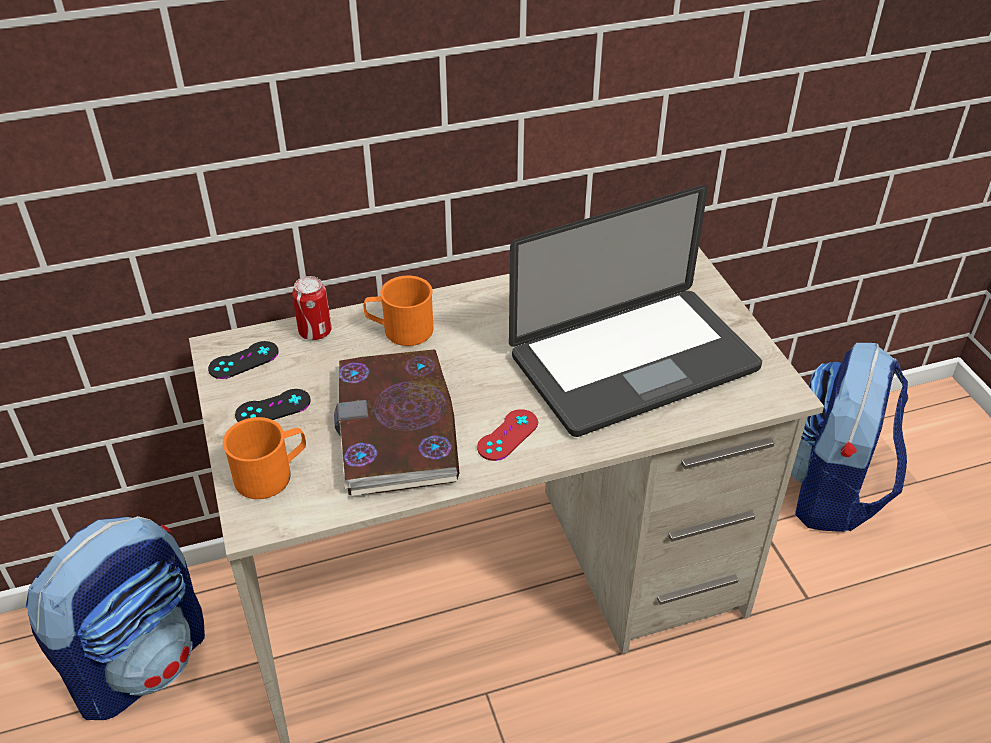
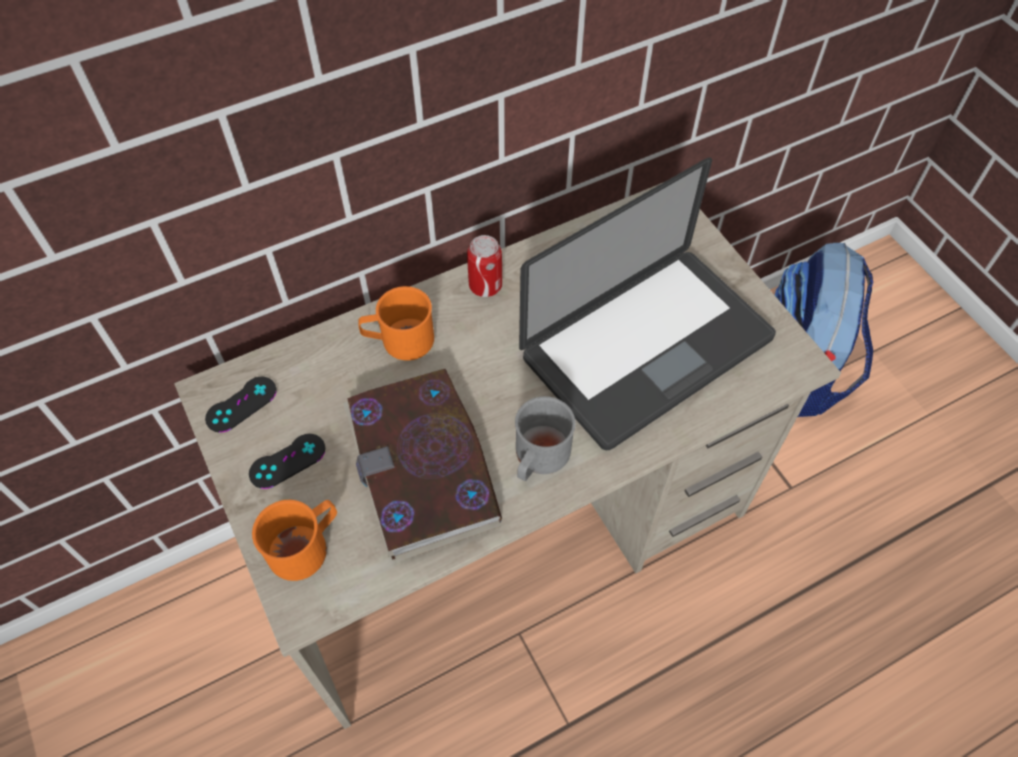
camera: 10 degrees left, 15 degrees up
(141, 661) = (185, 658): backpack -> none
(315, 332) = (309, 356): can -> can (485, 285)
(507, 435) = (538, 458): red game controller -> grey mug

